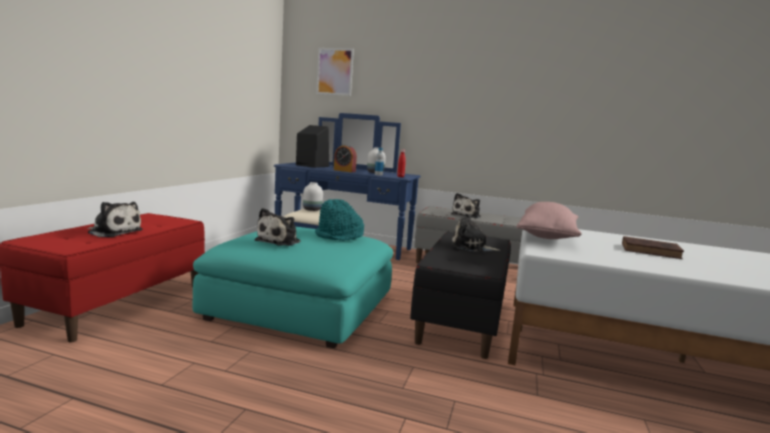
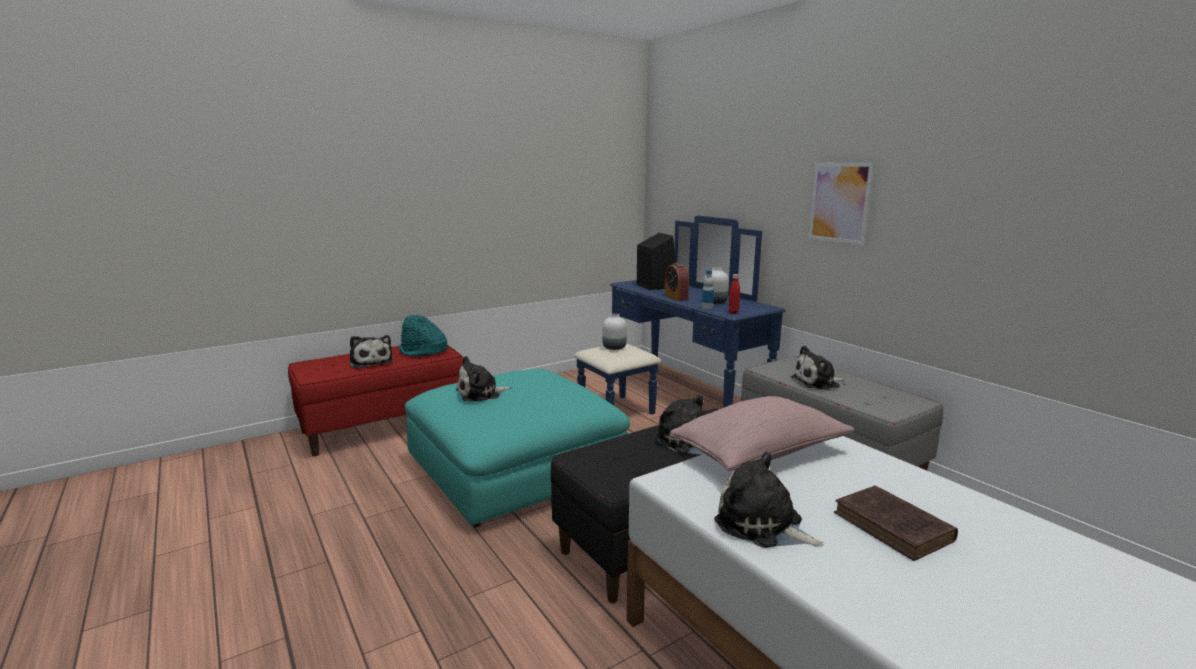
camera: 40 degrees right, 5 degrees up
(334, 71) = (694, 159): picture -> picture (840, 202)
(339, 236) = (553, 396): turquoise hat -> turquoise hat (423, 351)
(617, 259) = (762, 525): none -> plush toy

